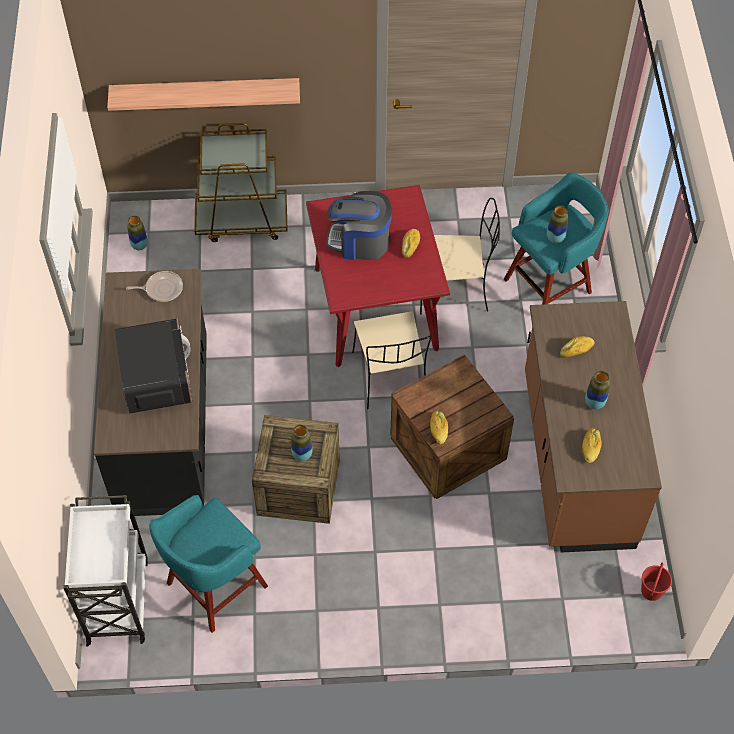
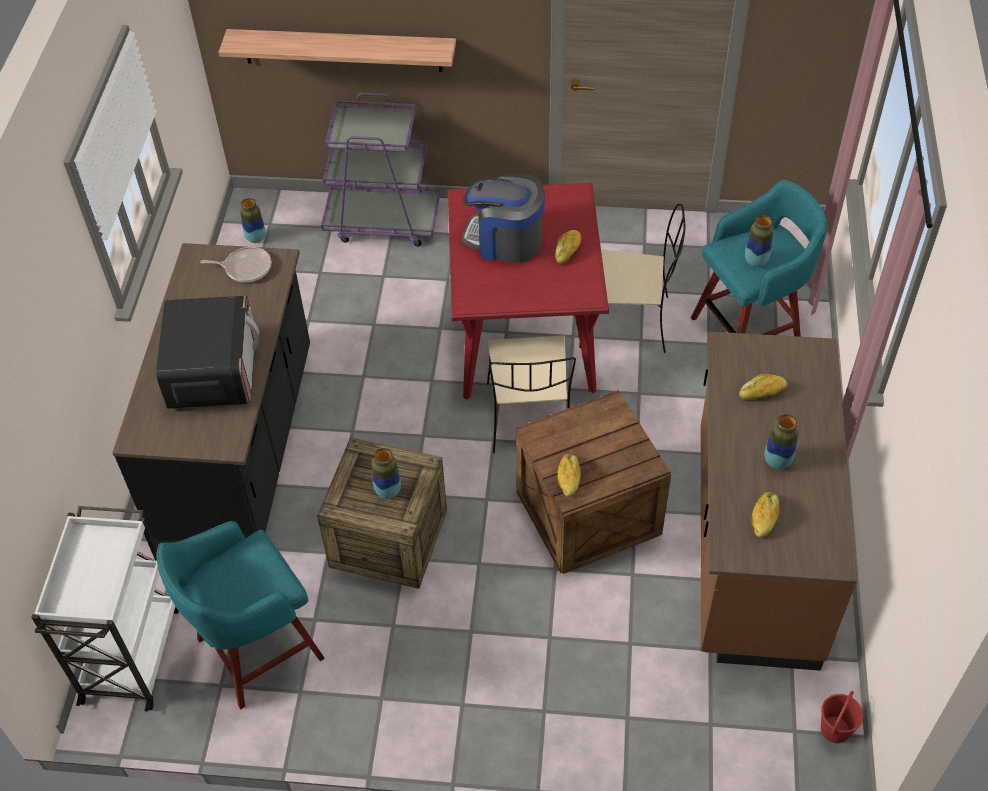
camera: 10 degrees right, 5 degrees down
(242, 220) = (383, 221): brown cart -> purple cart

